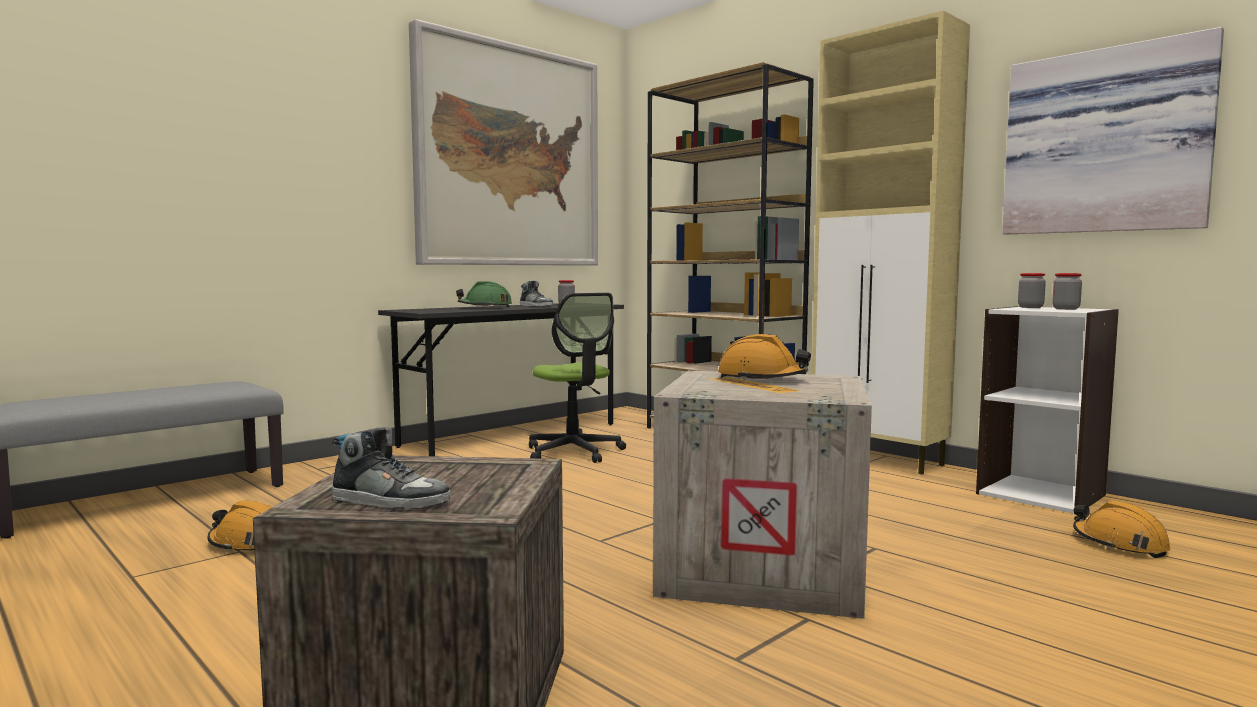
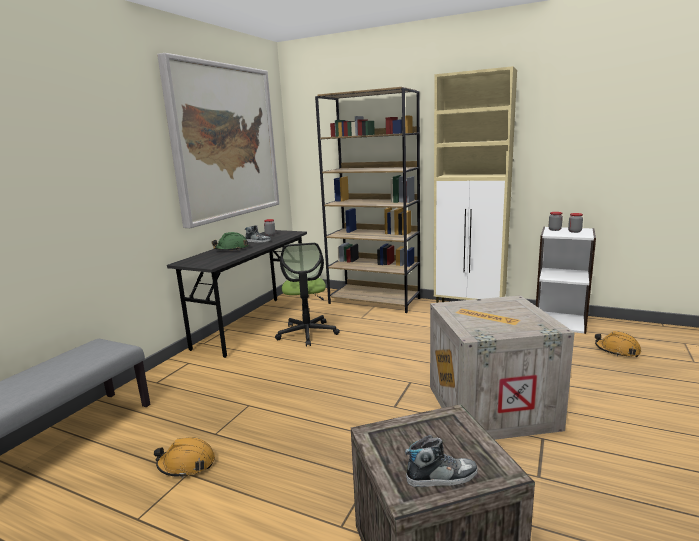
camera: 20 degrees left, 10 degrees up
(574, 452) = (307, 333): office chair -> office chair turned 45 degrees clockwise
(761, 379) = (483, 308): orange hard hat -> none
(1106, 142) = (589, 142): picture -> none

